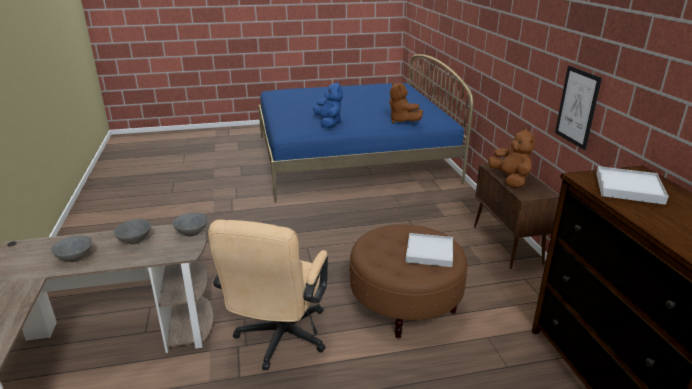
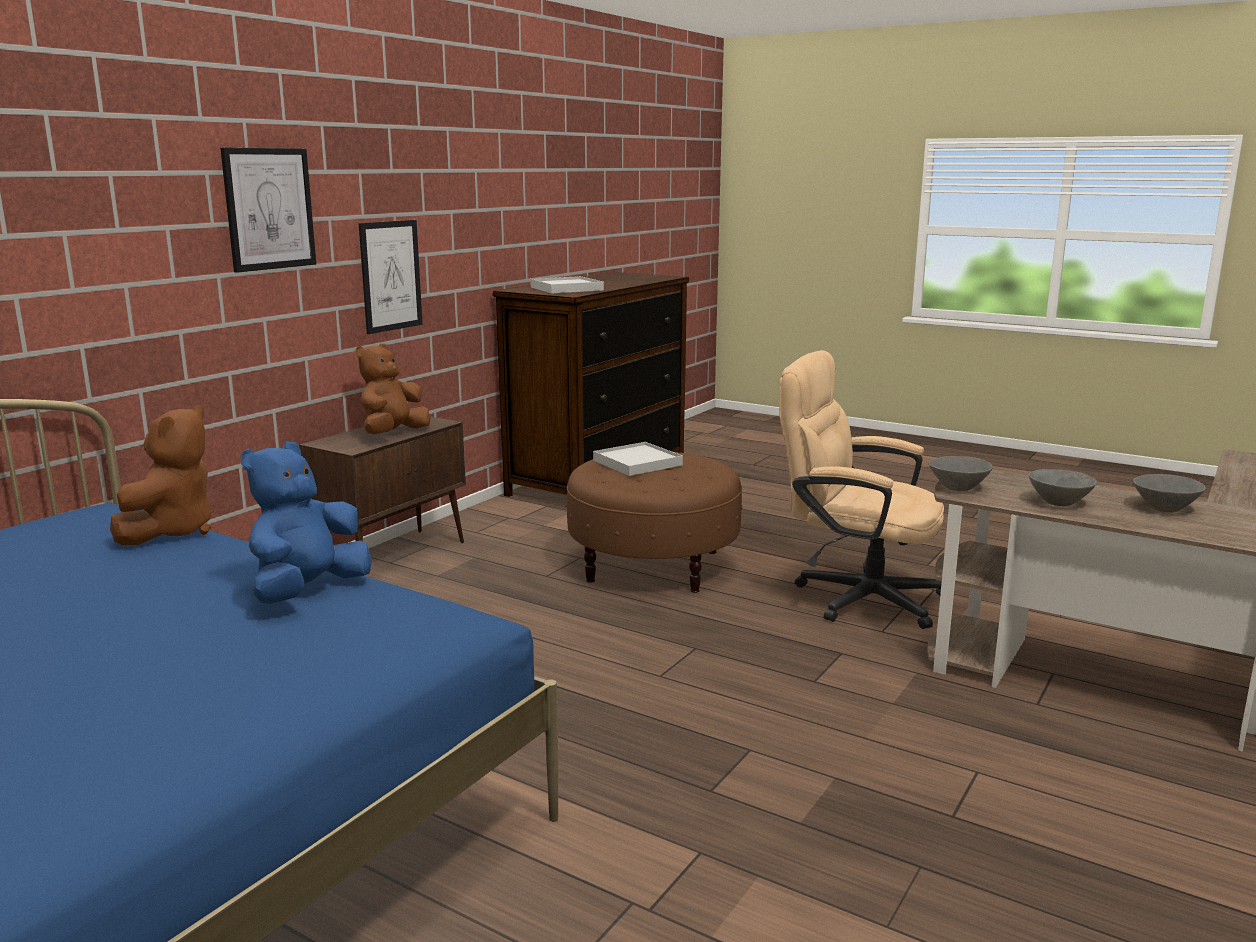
camera: 135 degrees left, 10 degrees down
(279, 341) = (855, 596): beige office chair -> beige office chair turned 120 degrees counterclockwise
(535, 41) = (269, 209): none -> picture

